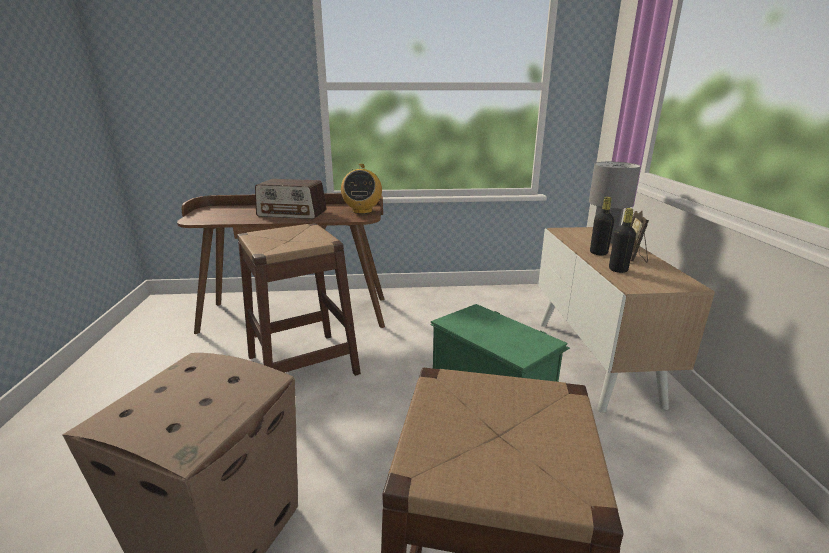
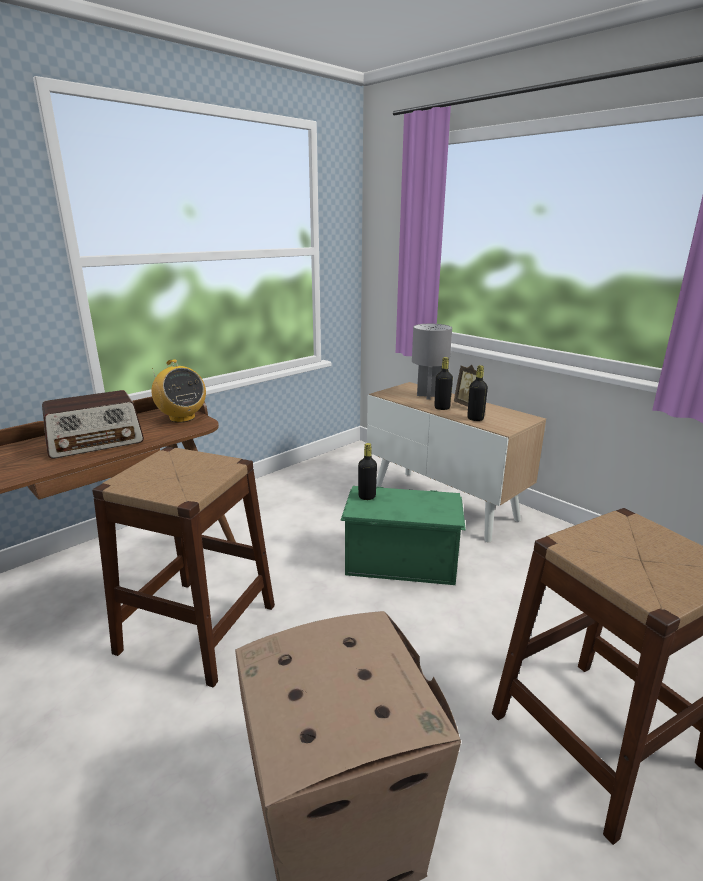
camera: 40 degrees left, 0 degrees up
(473, 315) = (367, 497): none -> black bottle

